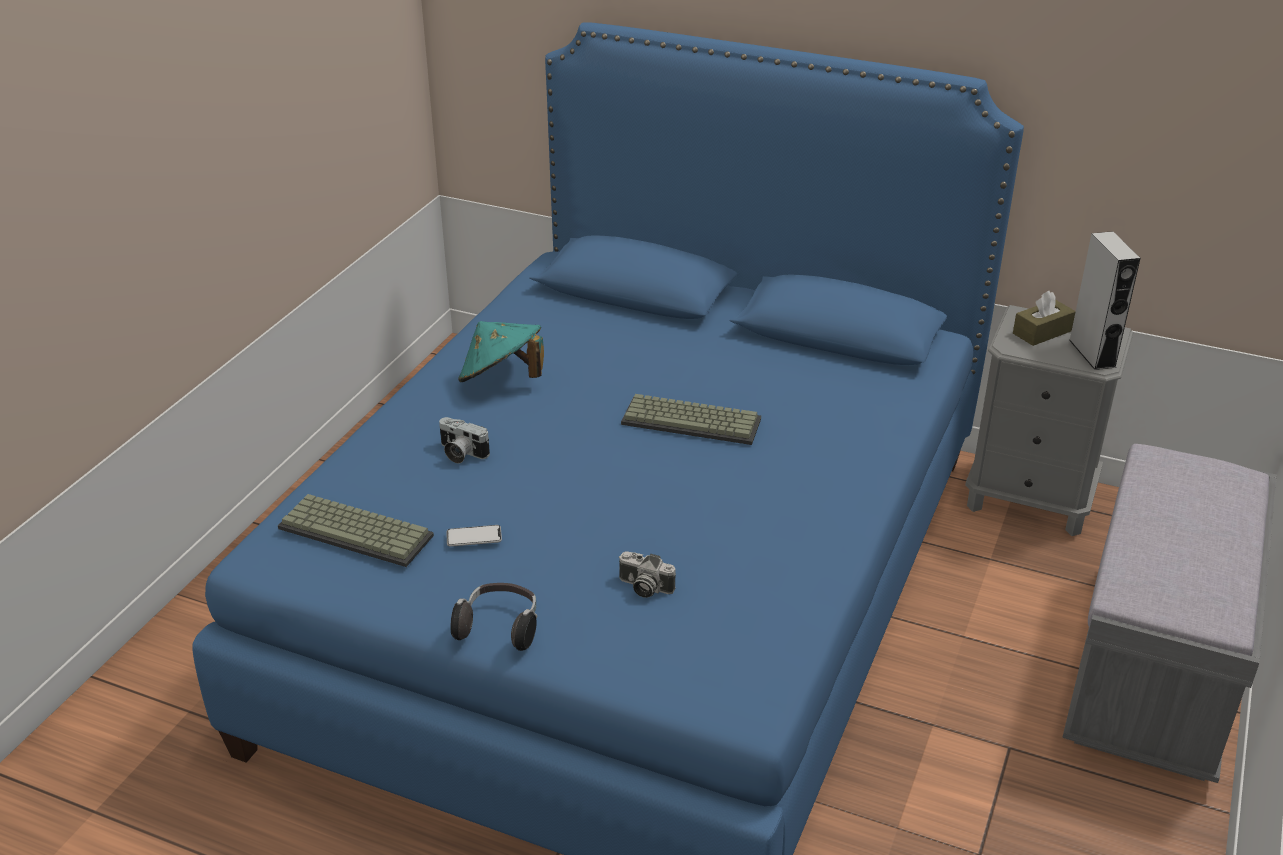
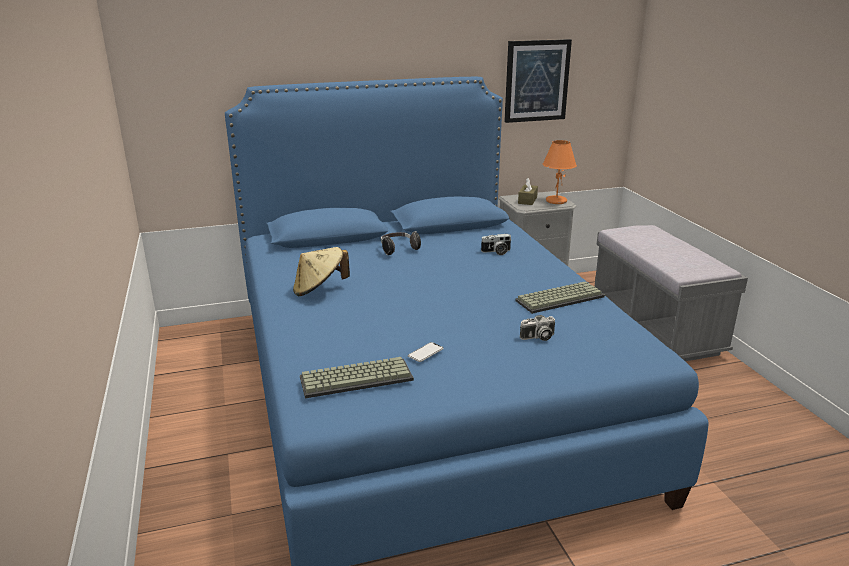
camera: 40 degrees left, 10 degrees down
(461, 453) = (353, 324): camera -> camera (496, 252)
(499, 628) = (504, 383): headphones -> headphones (398, 249)
(502, 379) = (319, 289): turquoise hat -> beige hat
(693, 420) = (445, 271): keyboard -> keyboard (560, 298)
(1092, 353) = (556, 201): grey speaker -> orange table lamp
(1122, 107) = (536, 81): none -> picture

